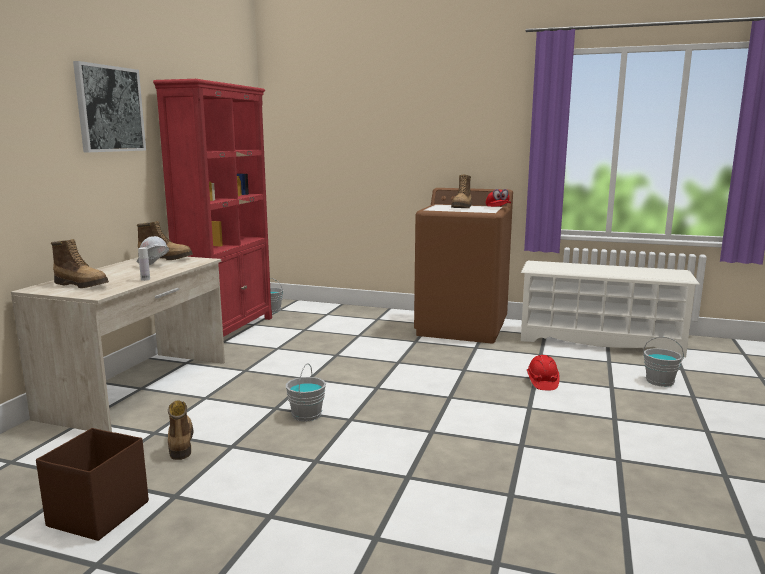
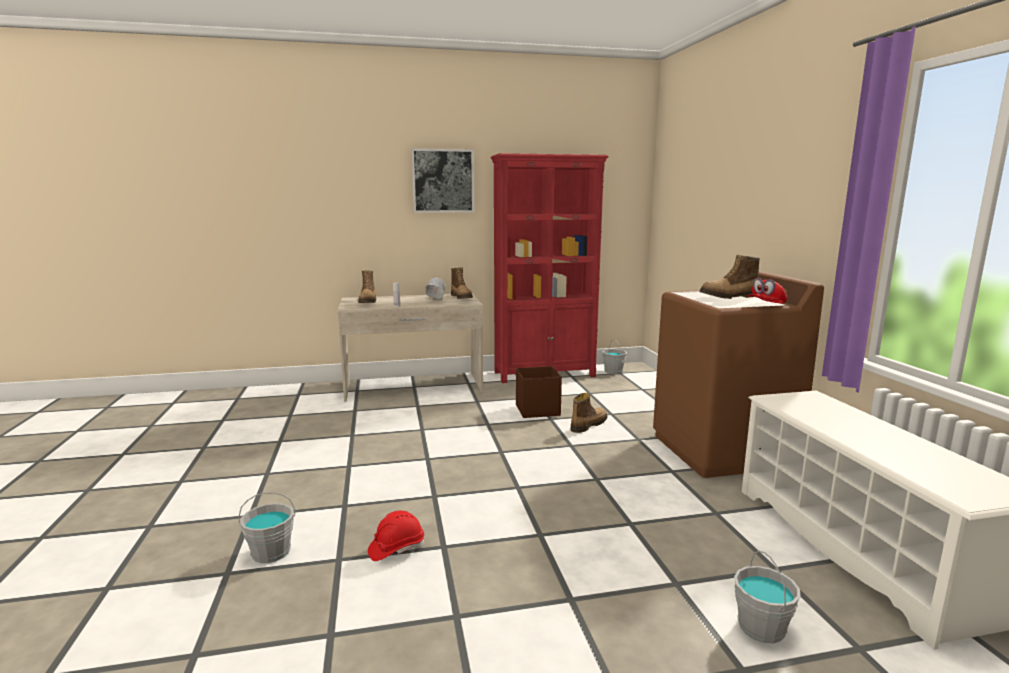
camera: 60 degrees right, 0 degrees up
(97, 514) = (252, 430): brown storage box -> brown storage box (536, 410)
(180, 443) = (346, 421): boot -> boot (588, 425)
(306, 414) = (420, 442): grey bucket -> grey bucket (271, 552)
(542, 382) = (623, 530): red hard hat -> red hard hat (396, 548)

